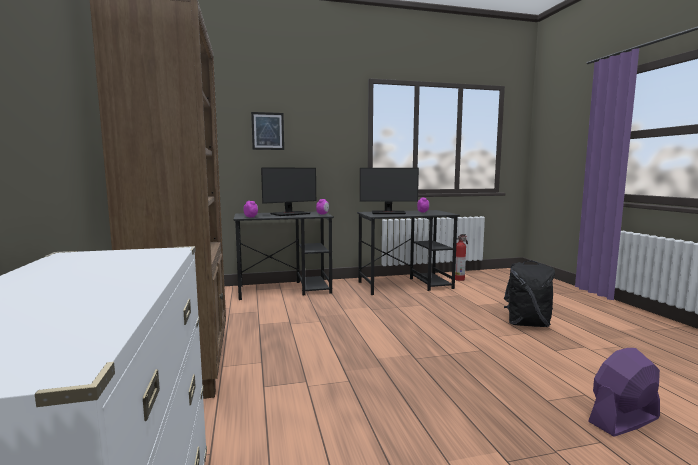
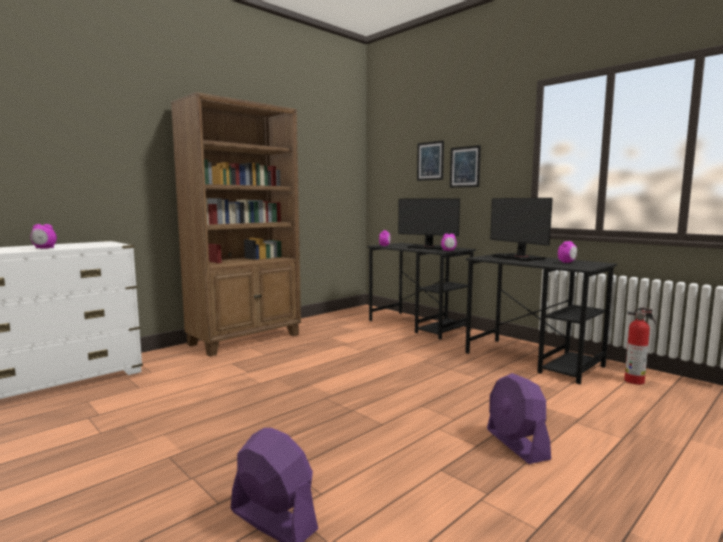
camera: 60 degrees right, 0 degrees up
(117, 281) = (44, 248): none -> alarm clock
(307, 139) = (465, 167): none -> picture
(527, 324) = (516, 444): black backpack -> purple fan

